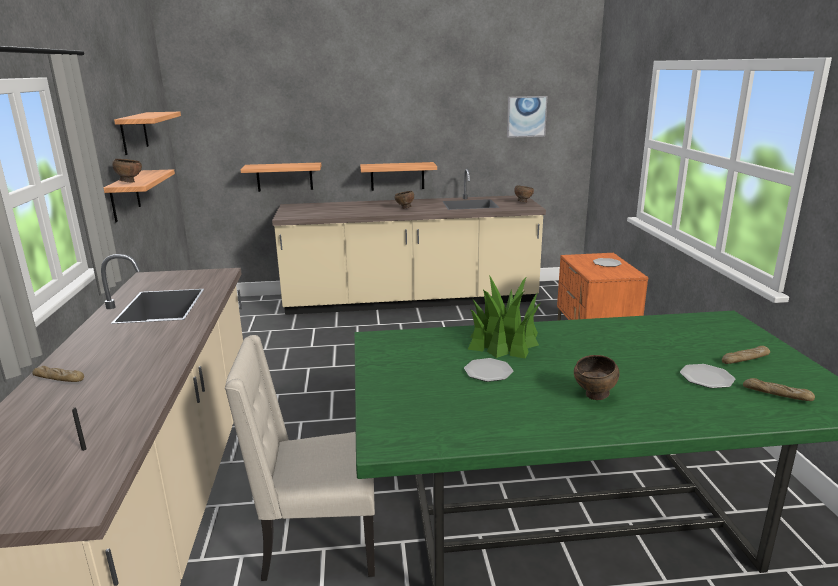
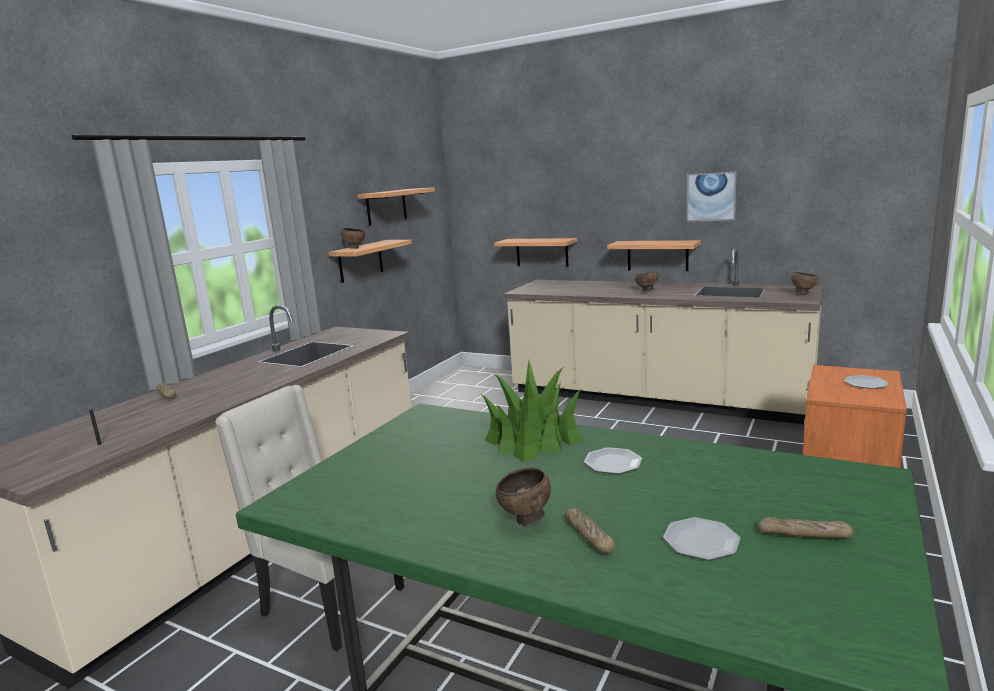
camera: 35 degrees right, 5 degrees down
(488, 371) = (465, 466): plate -> plate (612, 463)
(526, 116) = (827, 184): picture -> picture (711, 197)
(776, 395) = (768, 593): bread -> bread (588, 536)

